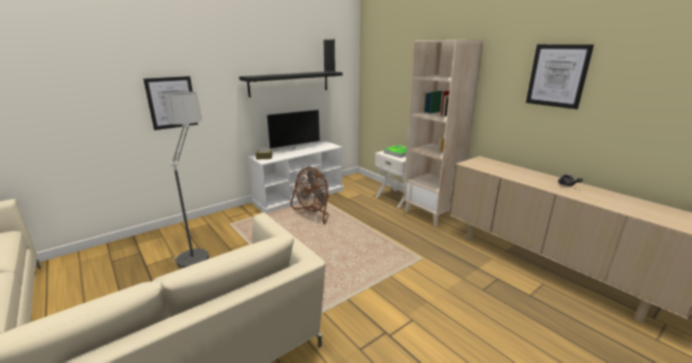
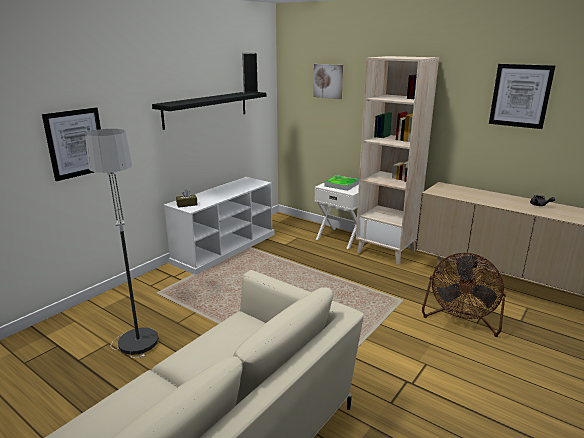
camera: 15 degrees left, 0 degrees up
(294, 149) = (216, 190): television -> none
(314, 213) = (255, 266): brown fan -> brown fan (458, 318)
(395, 63) = (328, 81): none -> picture

